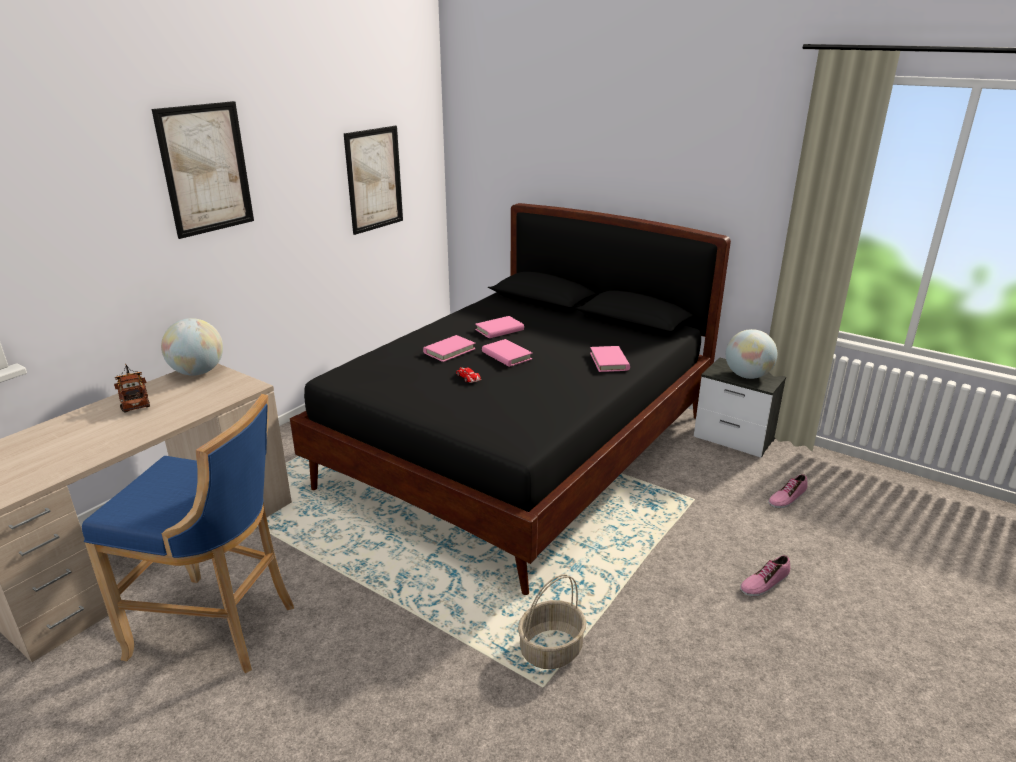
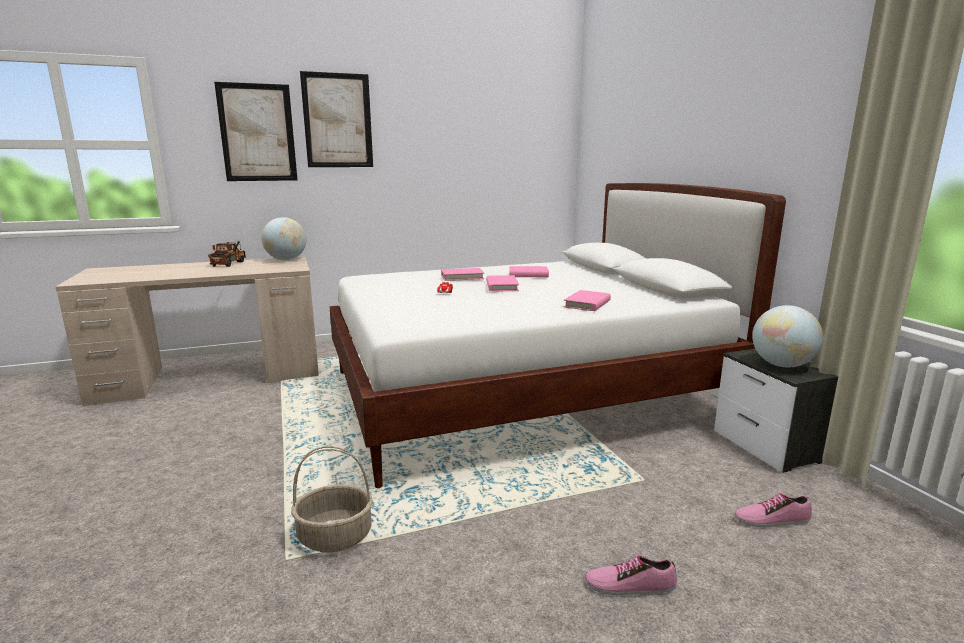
camera: 35 degrees right, 10 degrees down
(220, 628) = (176, 425): blue stool -> none
(374, 179) = (495, 156): picture -> picture (257, 133)
(521, 451) = (523, 394): black bed -> white bed

